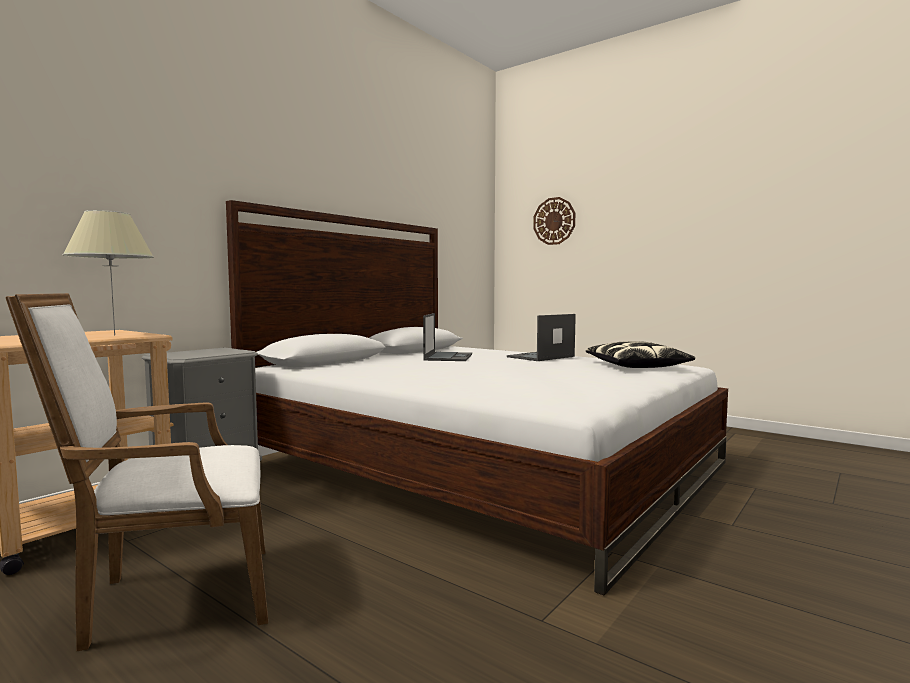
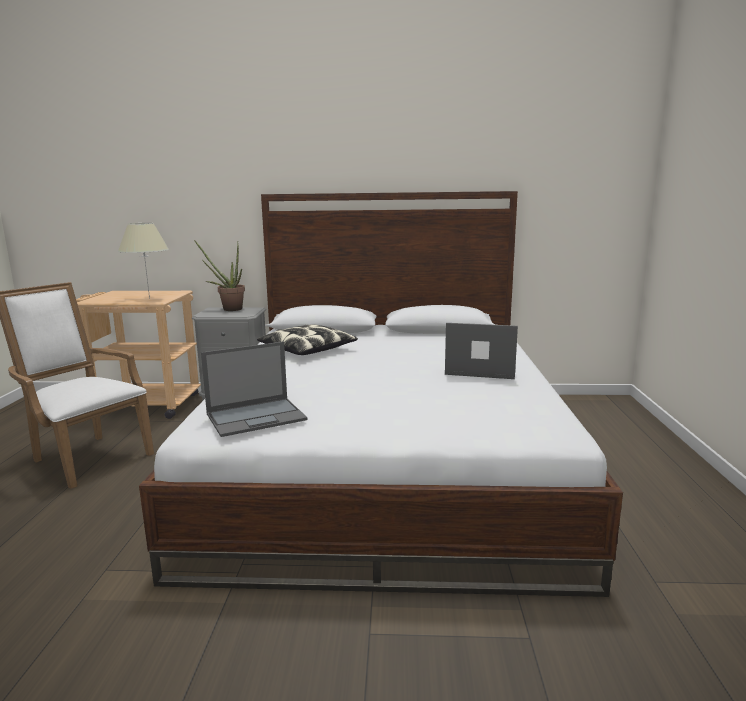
camera: 55 degrees right, 10 degrees up
(188, 352) = (228, 309): none -> potted plant
(448, 357) = (412, 347): laptop -> laptop (257, 417)
(554, 221) = (703, 169): wall clock -> none
(637, 366) = (492, 415): pillow -> pillow (307, 350)

